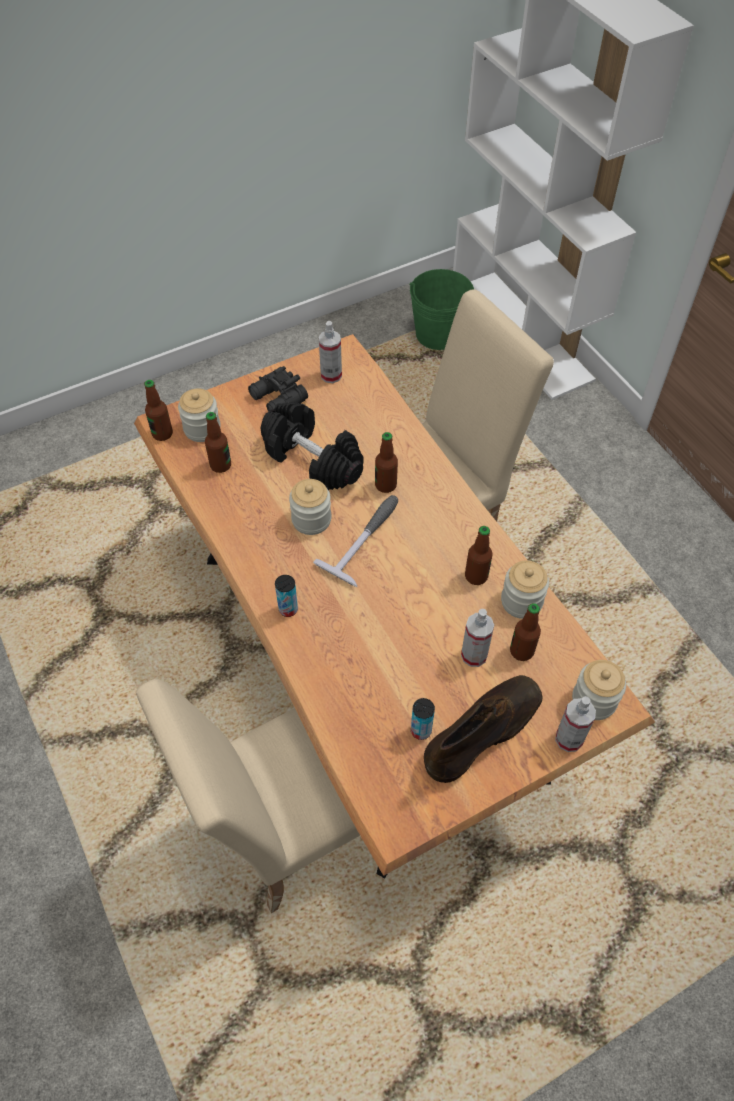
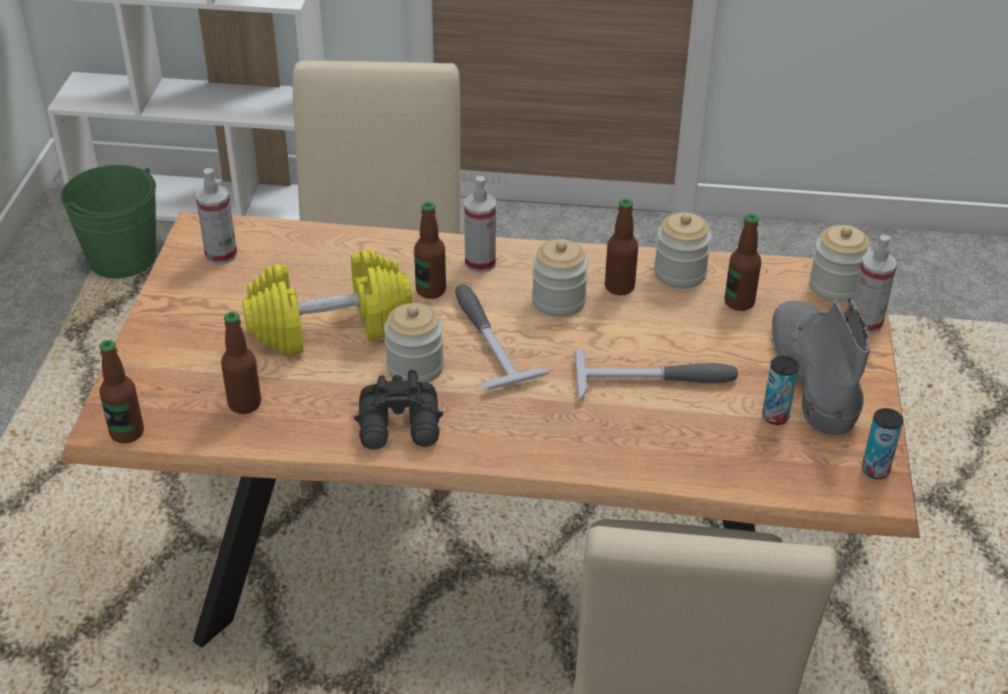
camera: 55 degrees left, 15 degrees down
(202, 429) = (165, 394): jar -> jar (558, 301)
(278, 399) = (202, 311): black binoculars -> black binoculars (401, 427)
(288, 609) = (523, 444): can -> can (875, 470)
(313, 460) = (330, 326): black dumbbell -> yellow dumbbell
(400, 646) = (656, 381): none -> hammer
(474, 655) = (715, 336): spray bottle -> spray bottle (480, 263)
(483, 731) = (811, 373): brown boot -> grey boot

